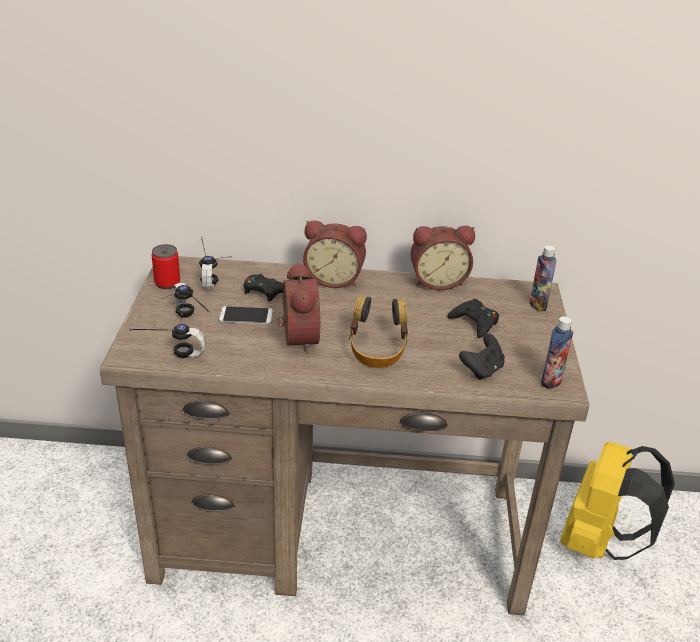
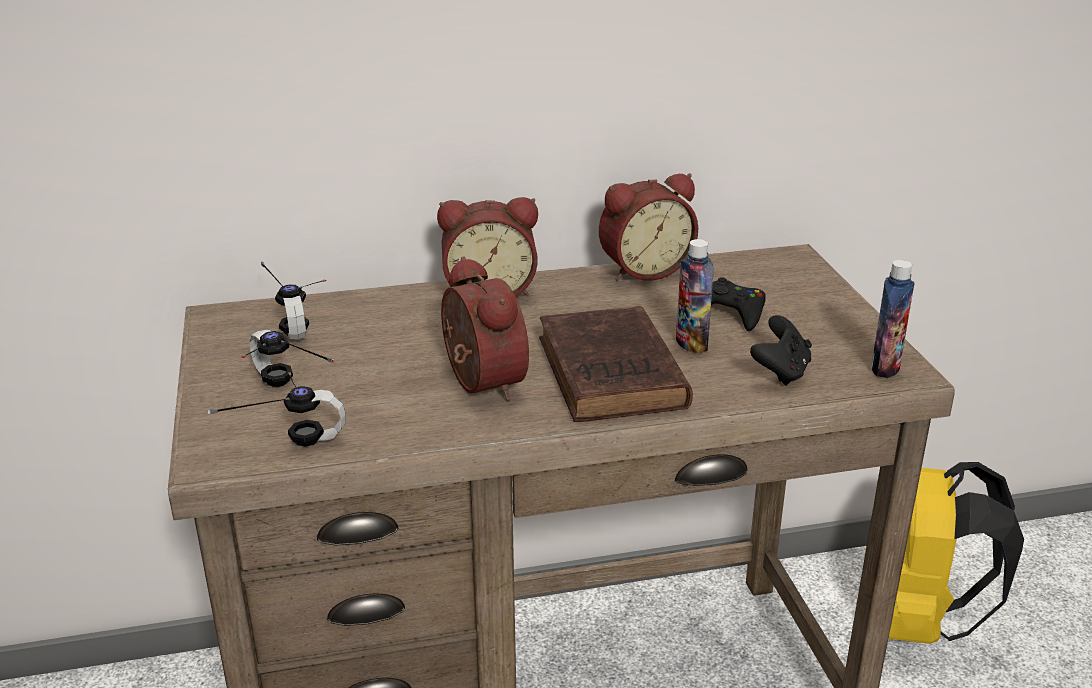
camera: 15 degrees left, 5 degrees down
(167, 283) = (223, 343): can -> none
(246, 316) = (380, 366): phone -> none
(265, 291) = (391, 326): black game controller -> none
(377, 350) = (612, 375): headphones -> brown book
(537, 305) = (801, 275): bottle -> bottle (691, 344)

